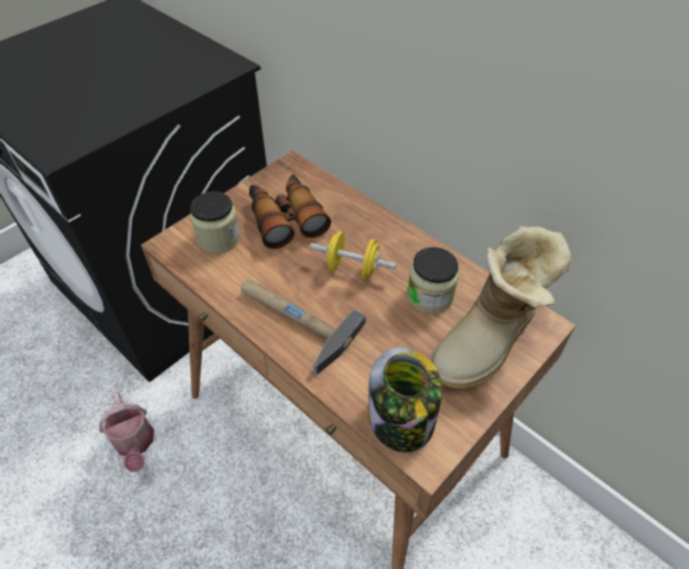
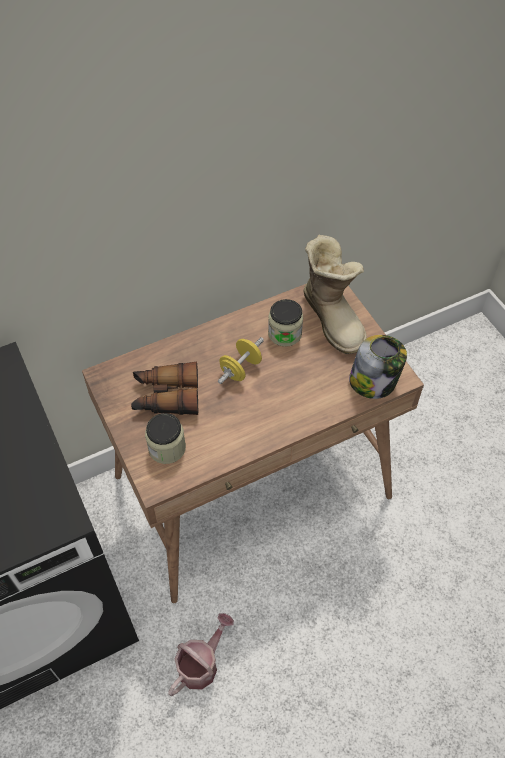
camera: 70 degrees left, 5 degrees up
(135, 443) = (201, 663): watering can -> watering can turned 45 degrees counterclockwise
(292, 320) = (273, 418): hammer -> none

